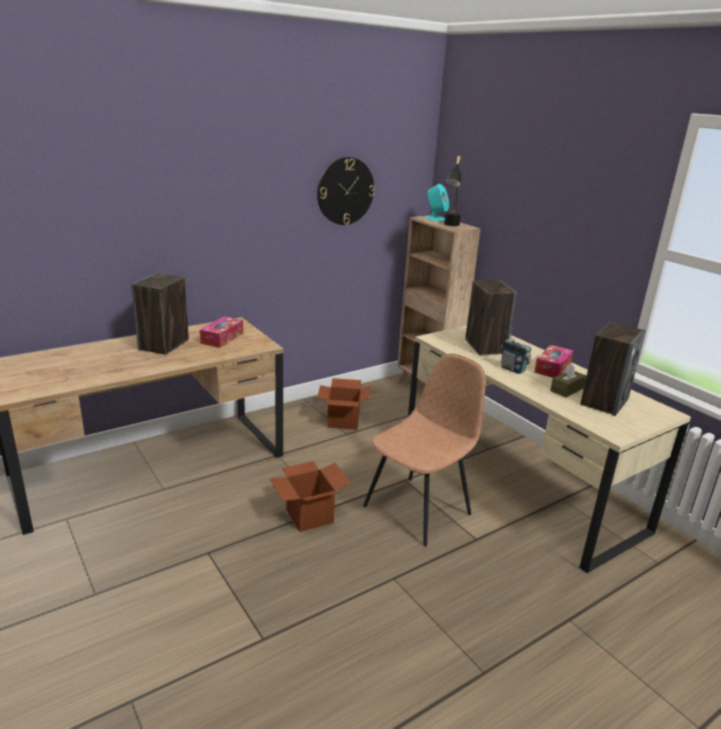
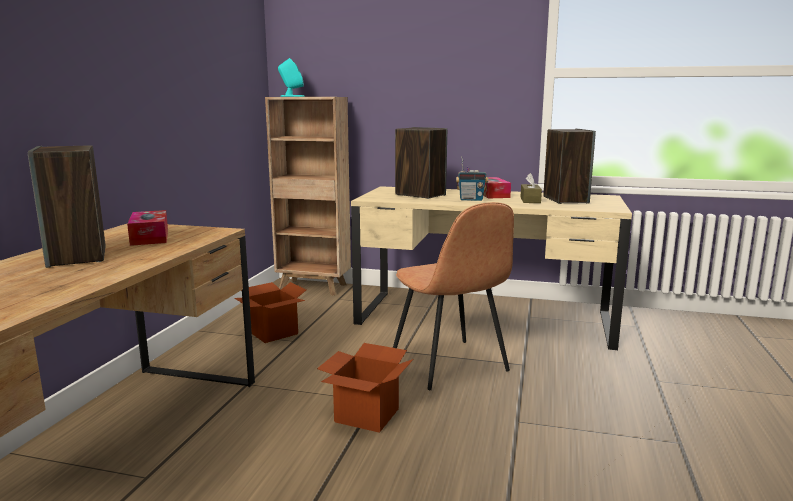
camera: 40 degrees left, 10 degrees down
(345, 191) = (206, 61): wall clock -> none
(419, 509) = (450, 365): brown chair -> brown chair turned 150 degrees clockwise
(450, 226) = (320, 96): black table lamp -> none

